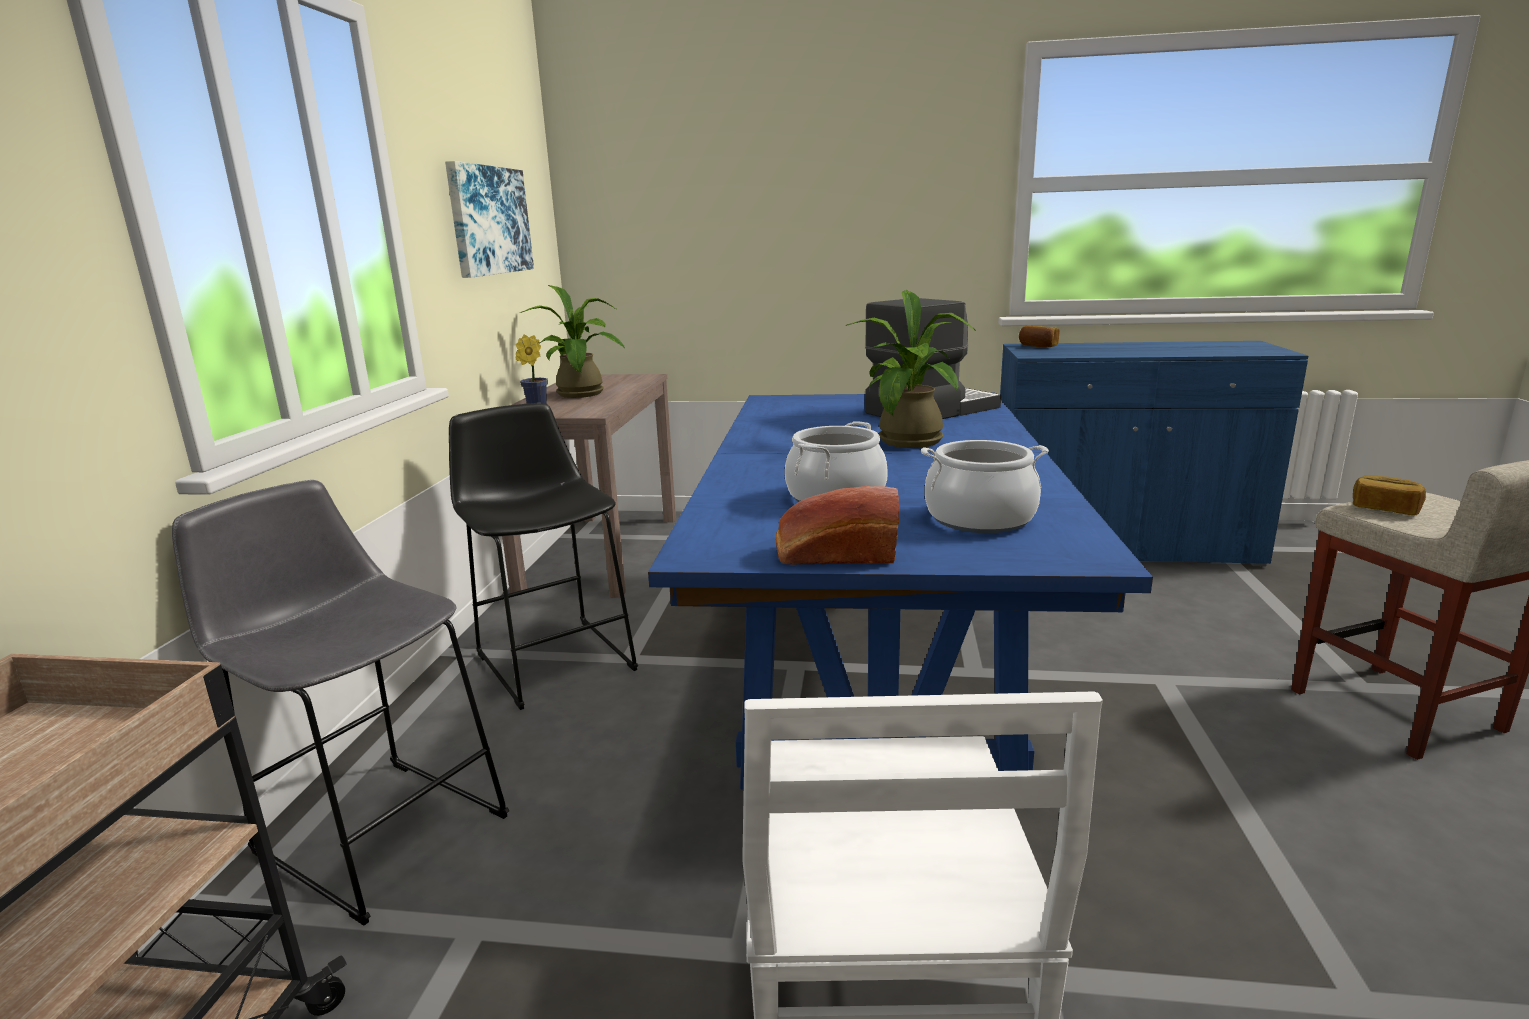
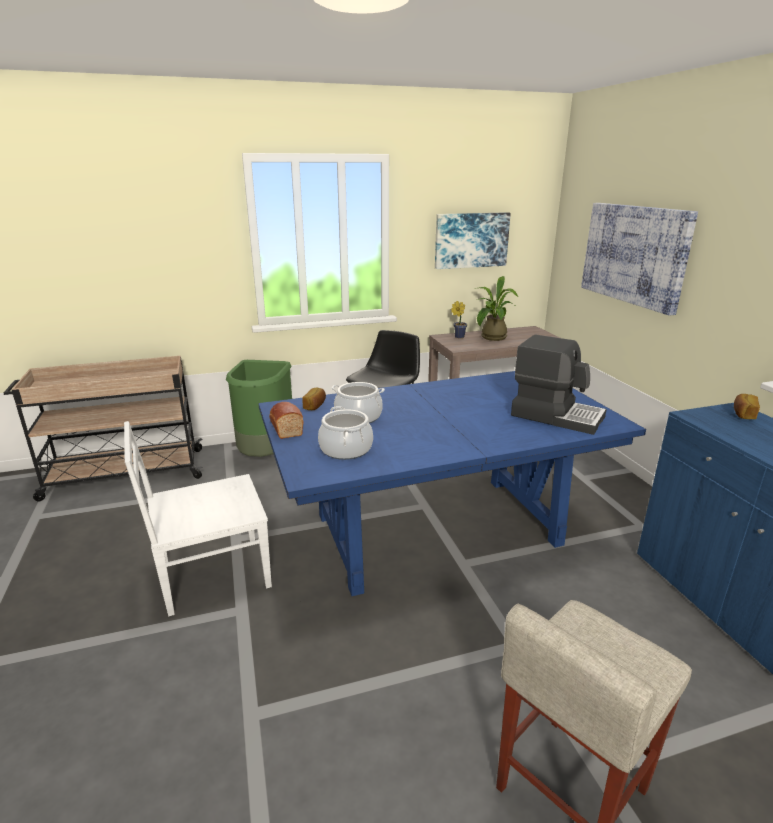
camera: 65 degrees right, 5 degrees up
(376, 828) = (266, 455): grey stool -> green trash can
(753, 216) = (635, 254): none -> picture
(908, 443) = (467, 419): potted plant -> none
(1384, 509) = (590, 629): bread -> bread (315, 406)

